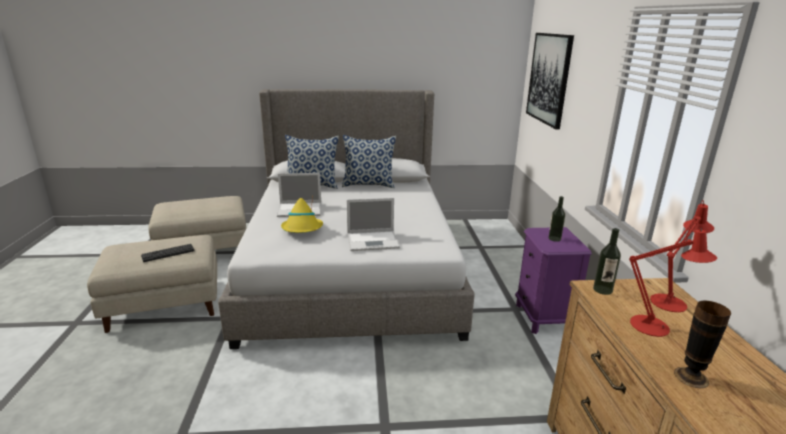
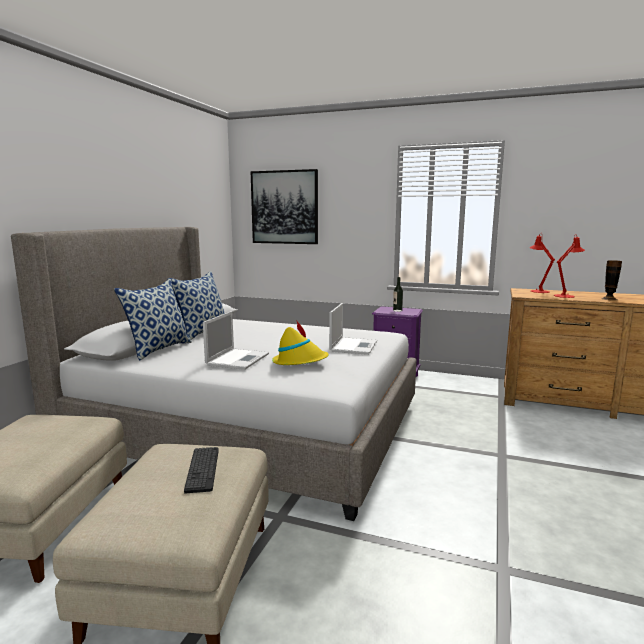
camera: 65 degrees left, 10 degrees down
(602, 290) = (525, 295): bottle -> none

